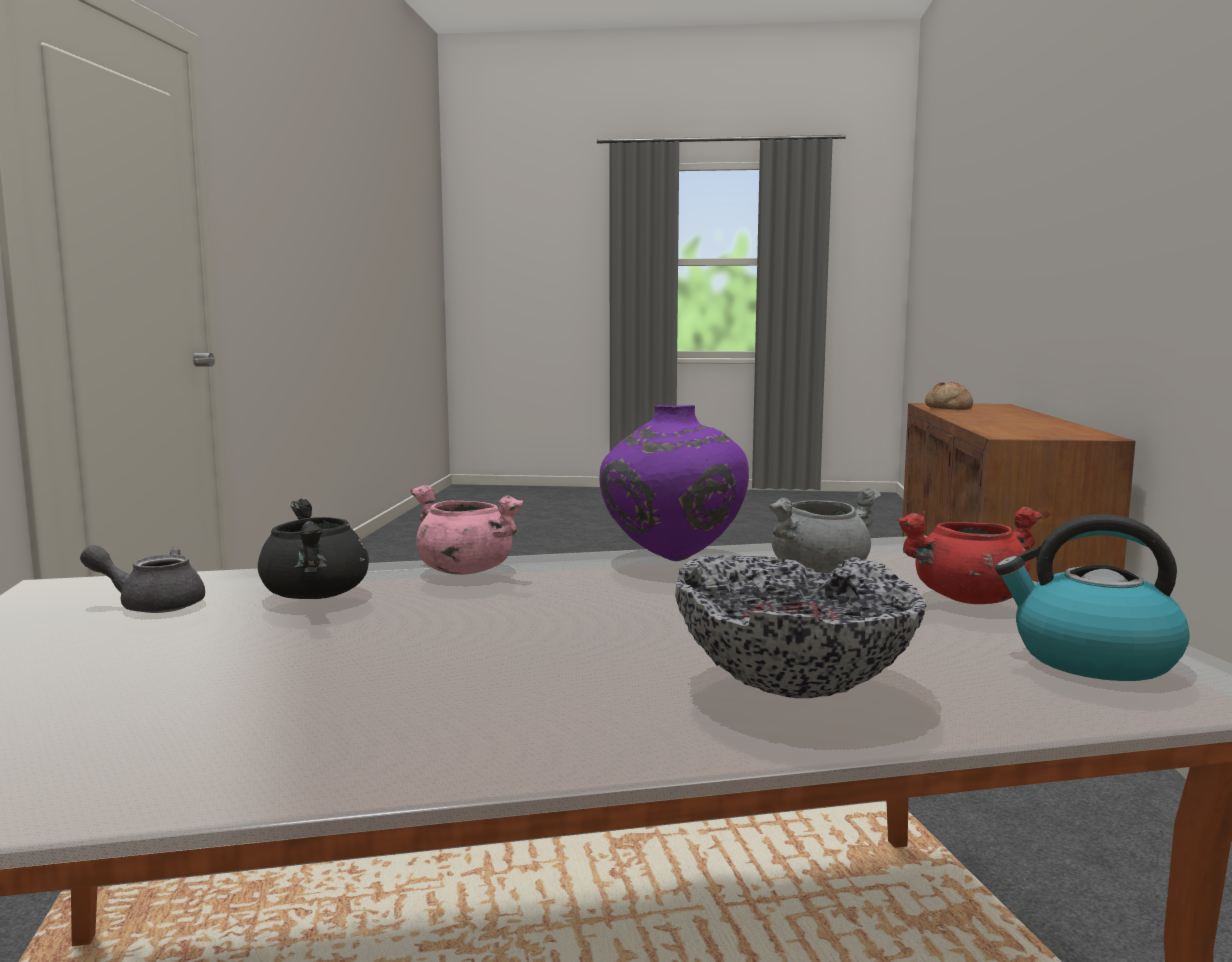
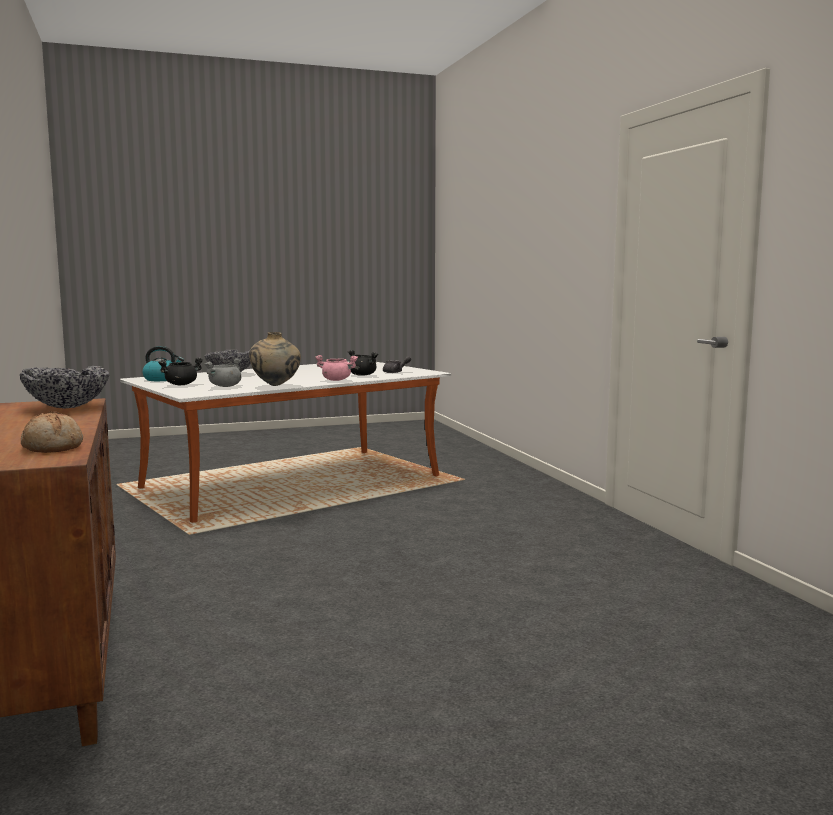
camera: 155 degrees right, 0 degrees up
(672, 560) = (276, 385): purple vase -> beige vase
(969, 600) = (181, 384): red cooking pot -> black cooking pot
(1011, 430) = (68, 407): none -> bowl

